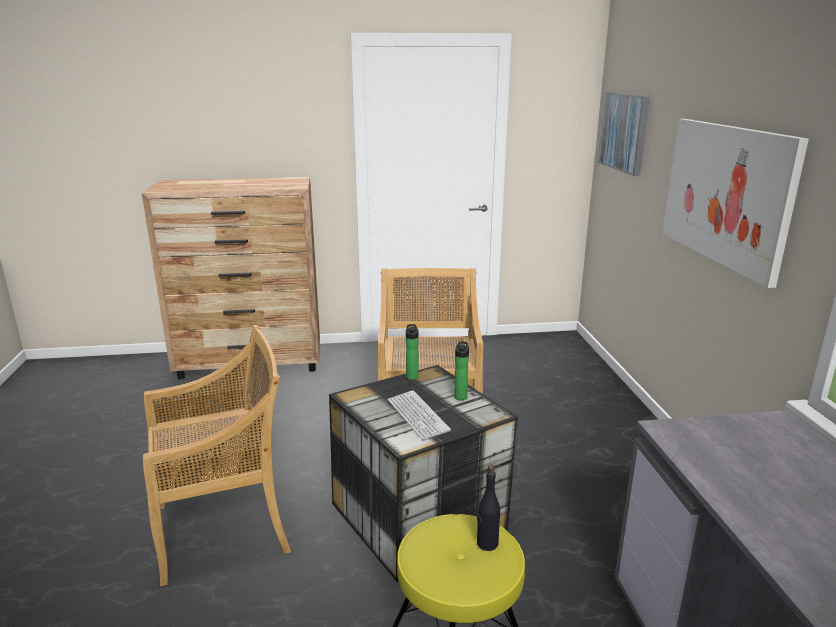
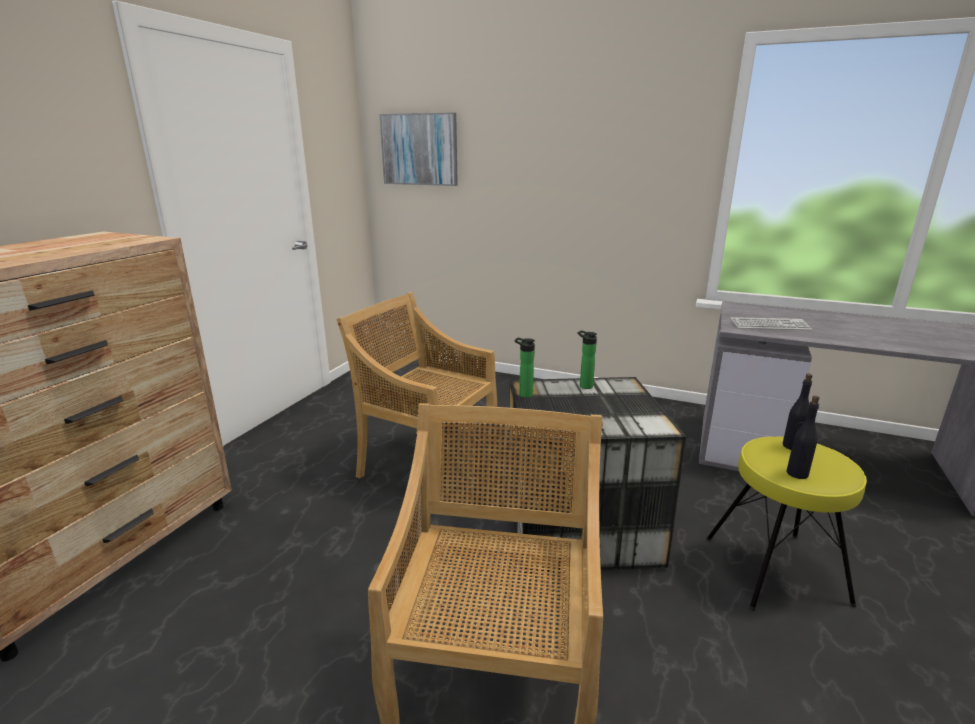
camera: 60 degrees left, 0 degrees up
(417, 416) = (610, 410): keyboard -> keyboard (769, 325)
(425, 549) = (797, 473): none -> black bottle
(726, 194) = (586, 179): picture -> none

